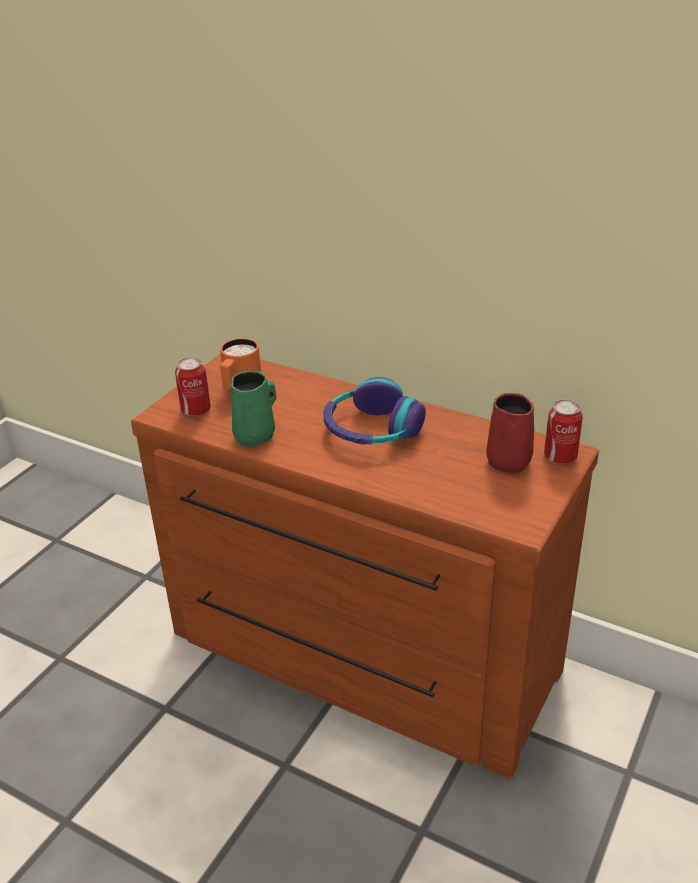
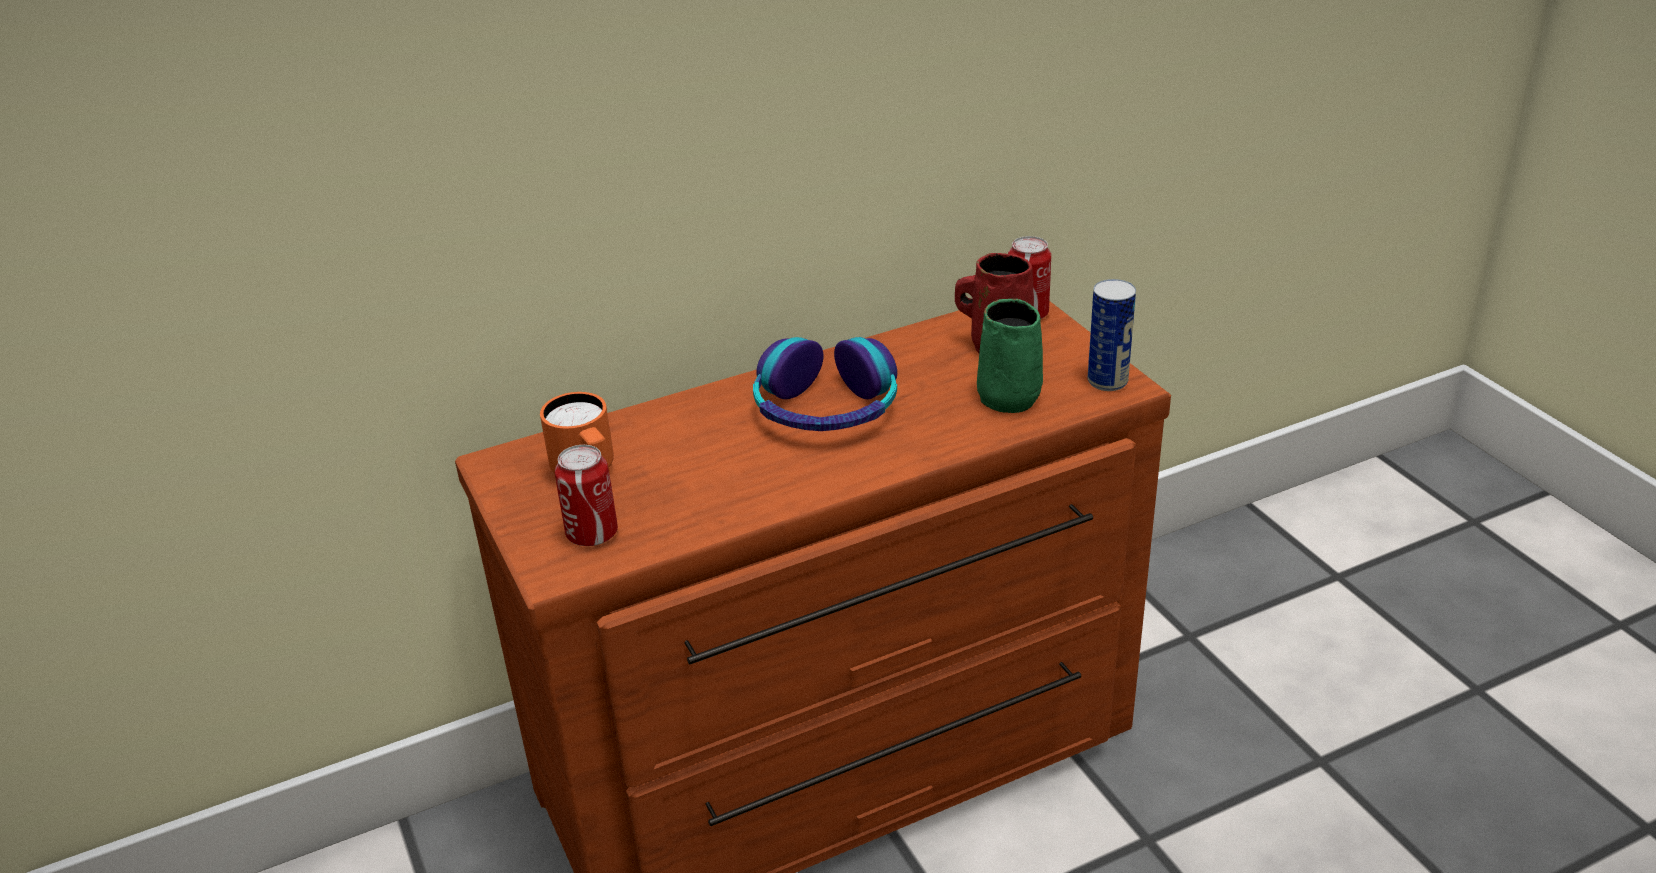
camera: 55 degrees left, 0 degrees up
(256, 435) = (726, 501): green mug -> green mug (1007, 396)
(519, 518) = (1107, 381): none -> can

